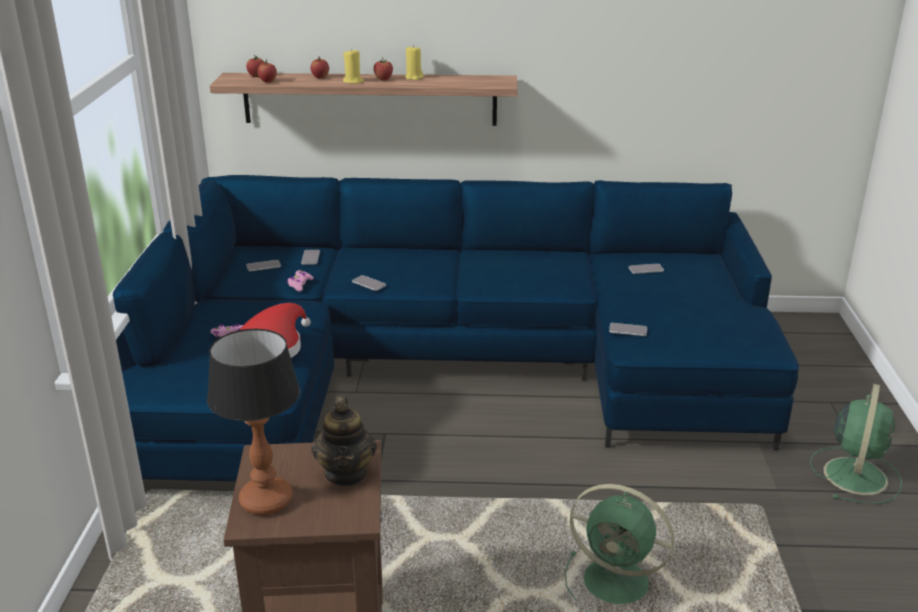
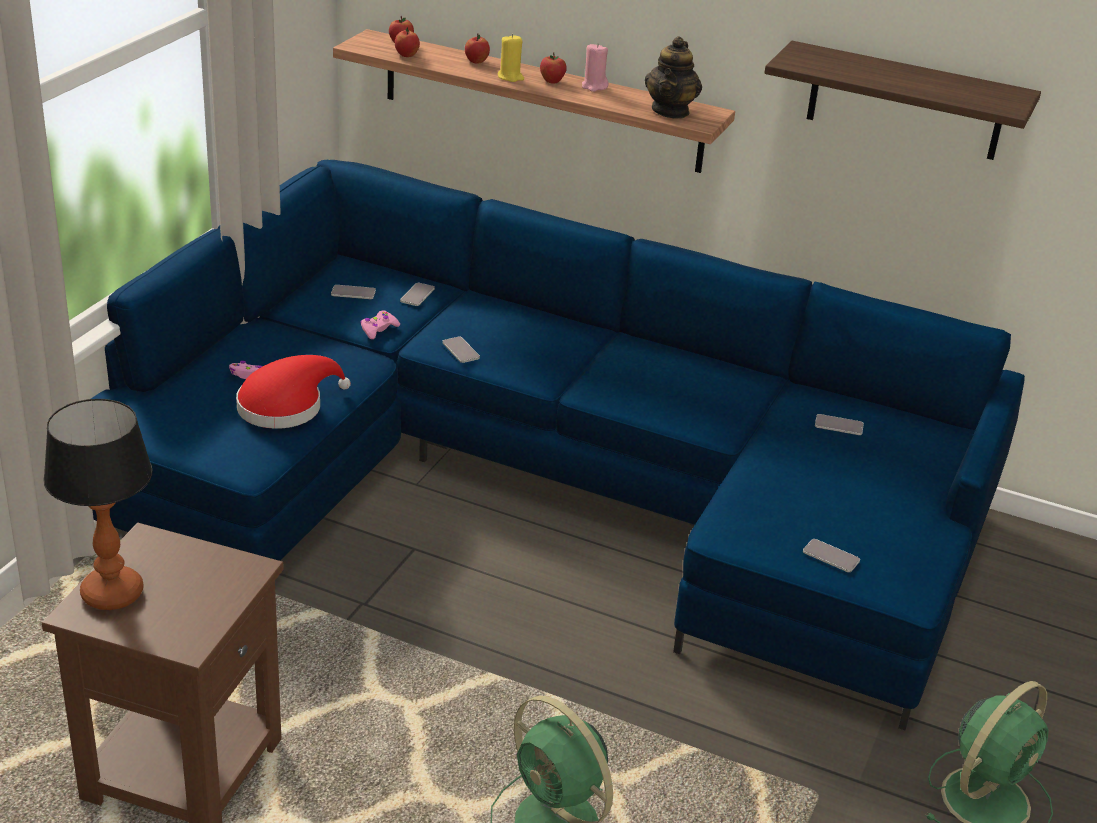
camera: 20 degrees right, 5 degrees up
(346, 473) = (216, 589): teapot -> teapot (671, 111)
(414, 77) = (594, 86): yellow candle -> pink candle
(628, 330) = (737, 506): phone -> phone (831, 556)
(635, 44) = (905, 102): none -> shelf

